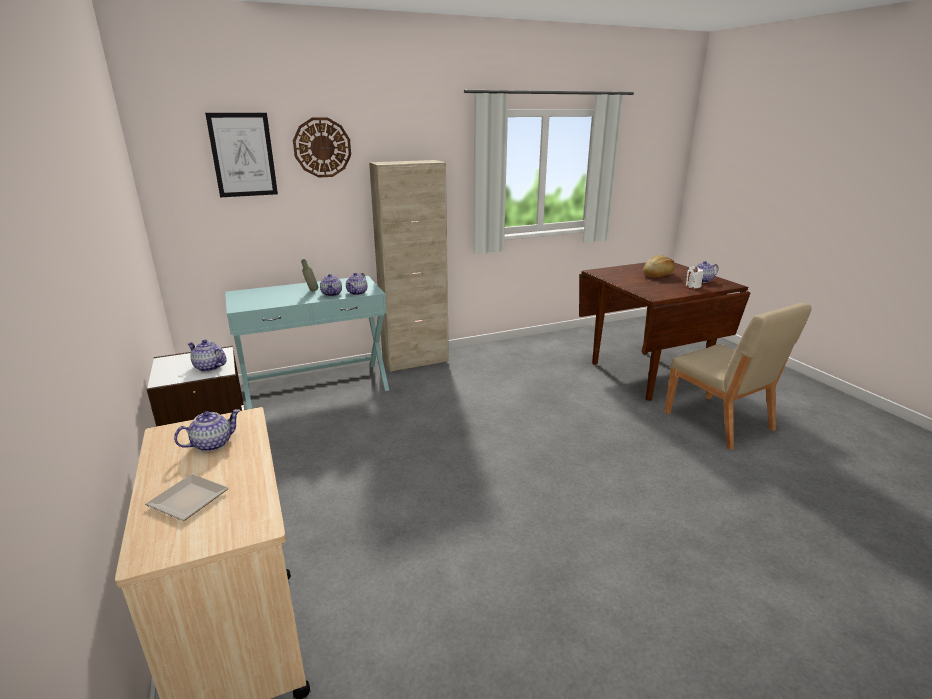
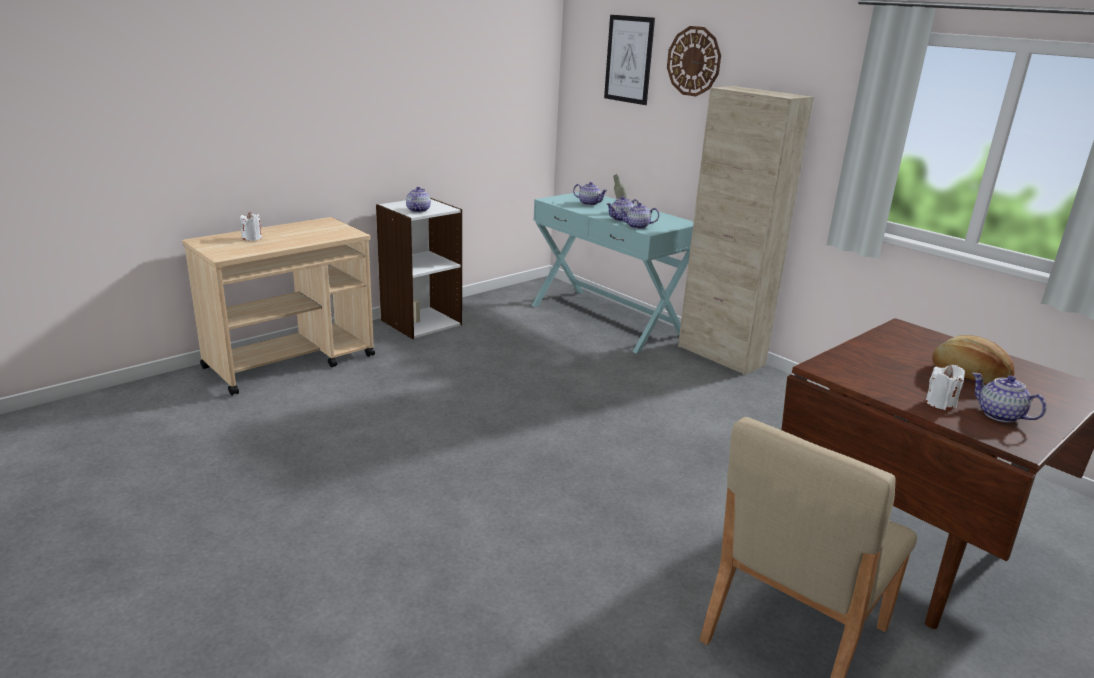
camera: 70 degrees right, 0 degrees up
(189, 498) = (252, 238): plate -> white candle
(212, 444) = (314, 232): teapot -> teapot (589, 203)

